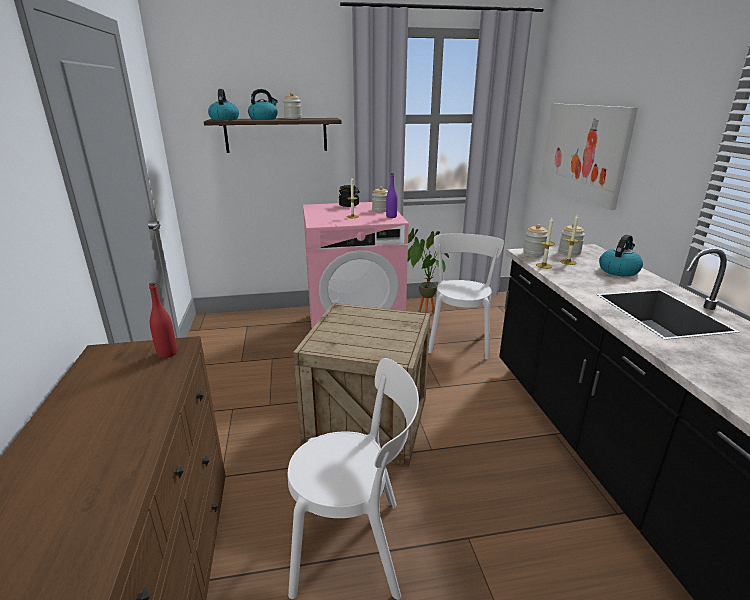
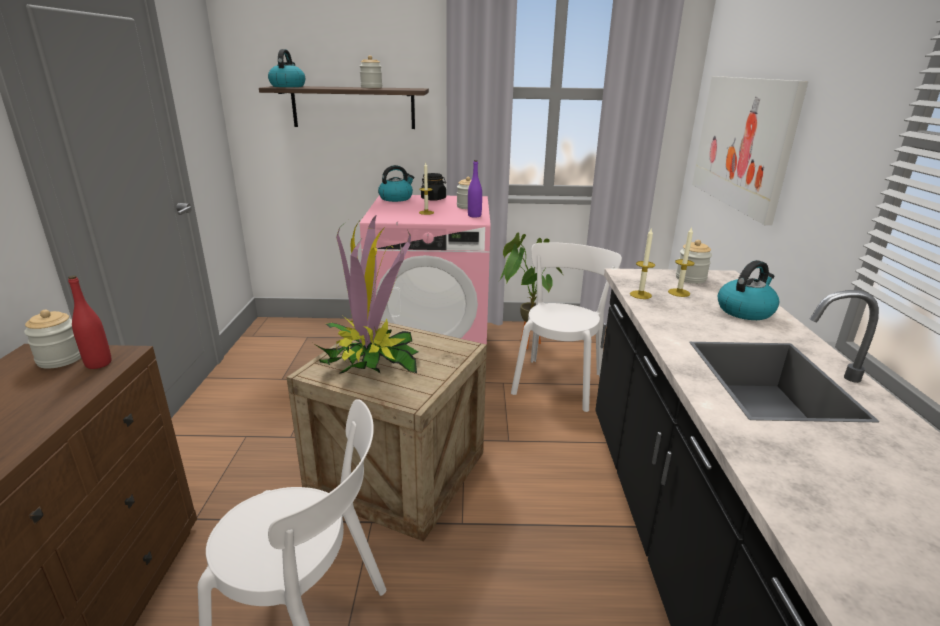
camera: 10 degrees right, 0 degrees up
(264, 119) = (335, 87): kettle -> kettle (396, 198)
(350, 333) = (369, 359): none -> potted plant
(534, 253) = (639, 276): jar -> jar (60, 359)

